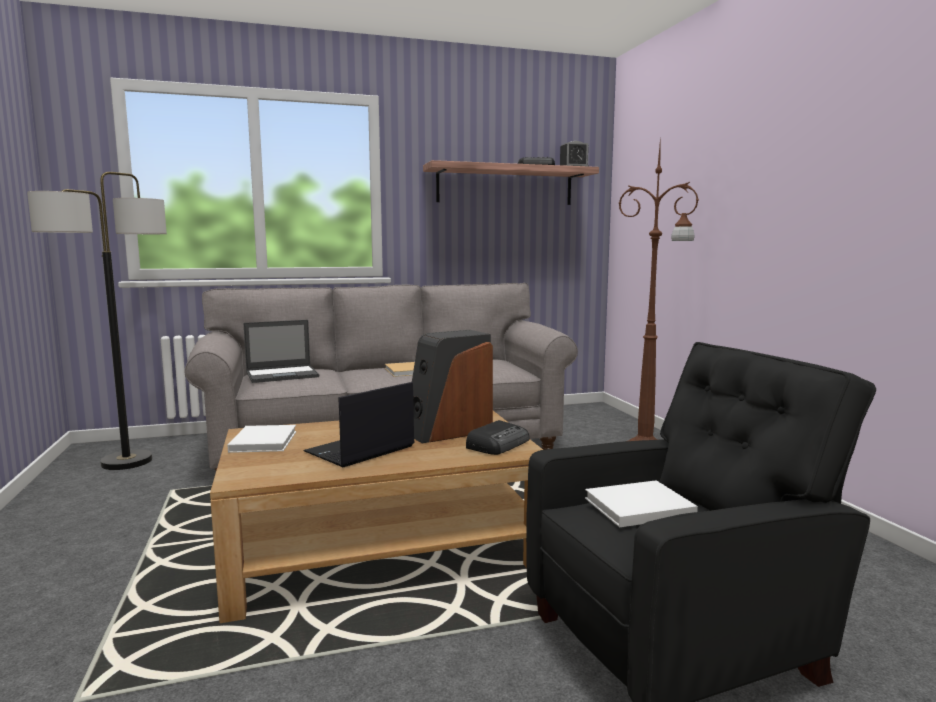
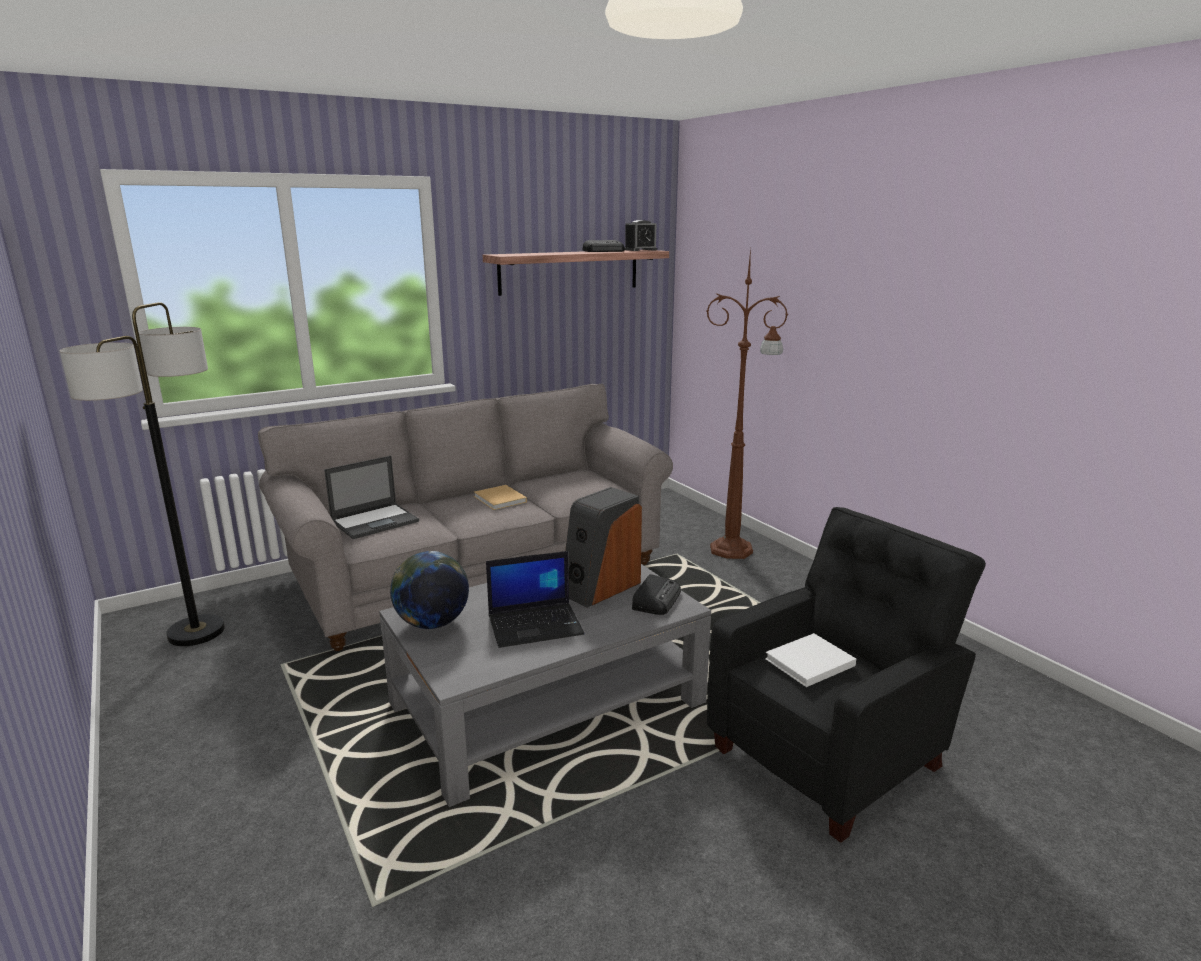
camera: 15 degrees left, 10 degrees up
(264, 440) = (432, 624): white book -> globe
(359, 450) = (536, 625): laptop -> laptop turned 135 degrees counterclockwise
(383, 549) = (549, 703): brown coffee table -> grey coffee table

